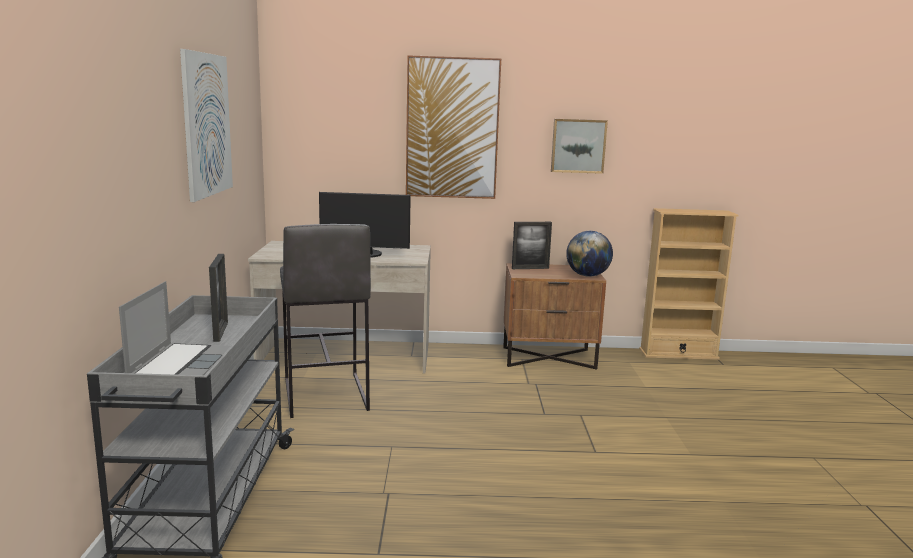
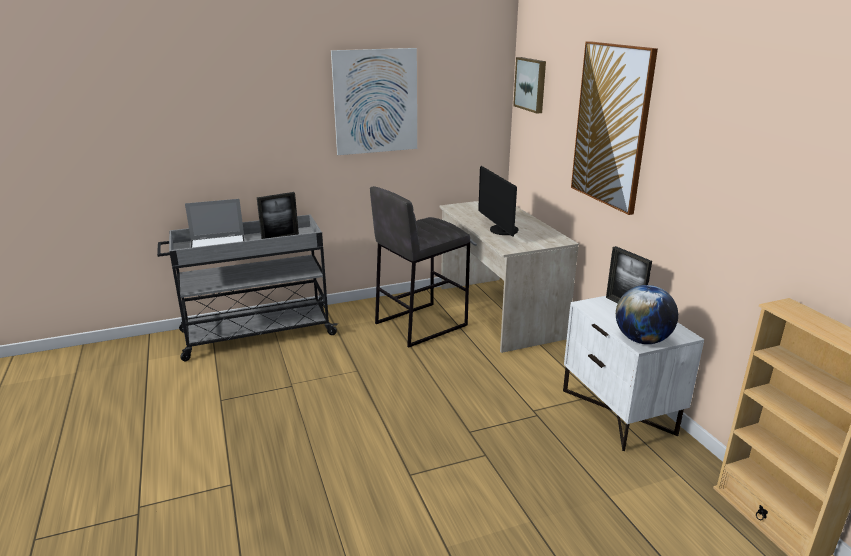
camera: 70 degrees right, 10 degrees up
(549, 357) = (619, 412): brown nightstand -> white nightstand
(578, 146) = (716, 175): picture -> picture (531, 84)

